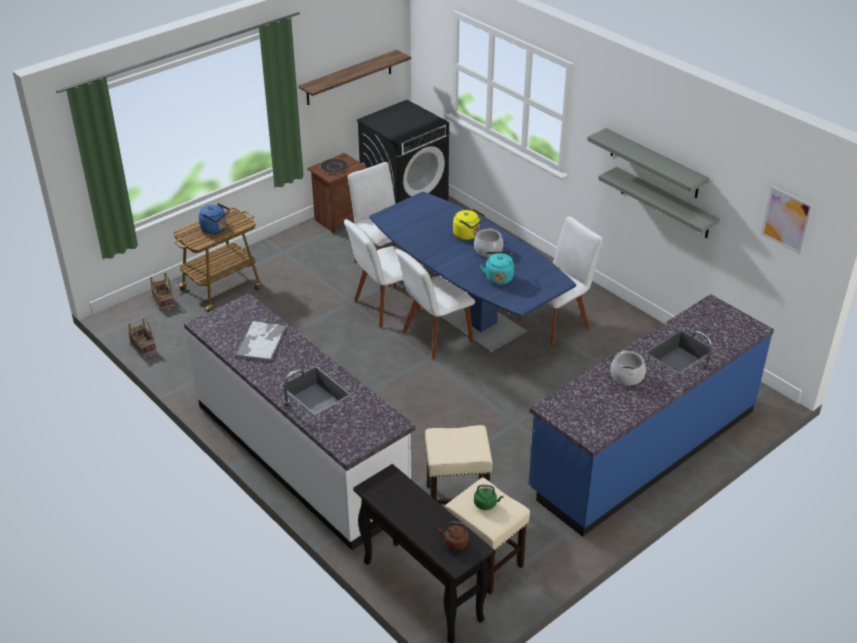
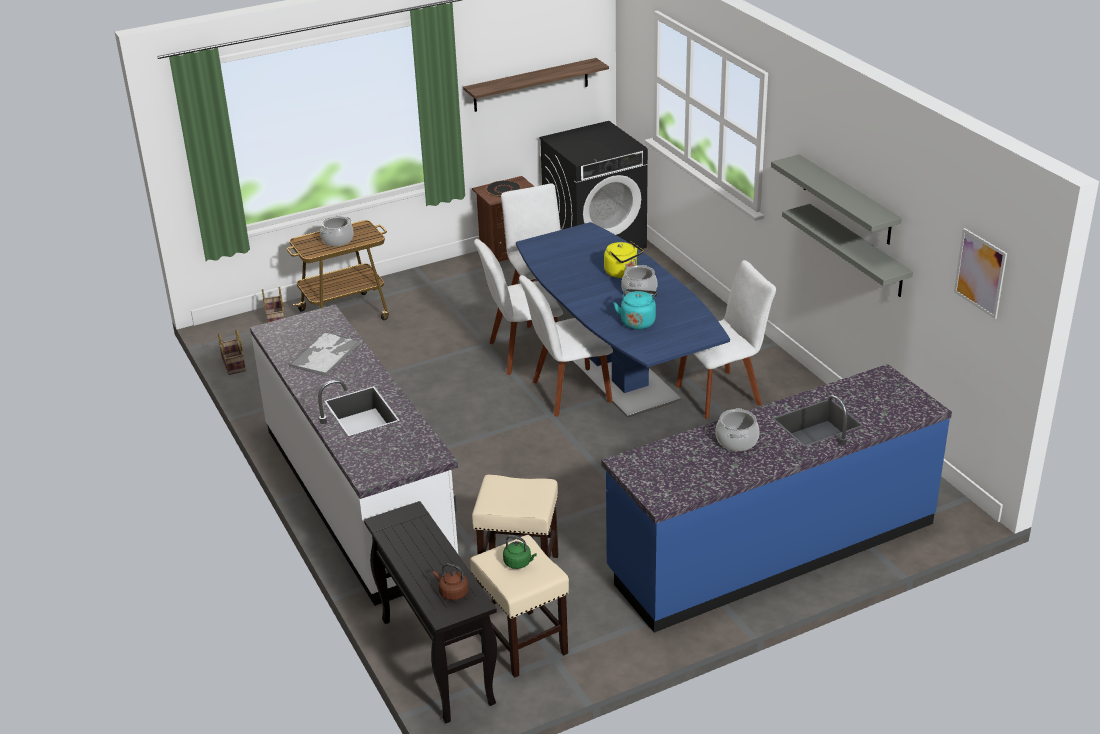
camera: 15 degrees right, 5 degrees down
(215, 229) = (337, 240): blue kettle -> cooking pot

